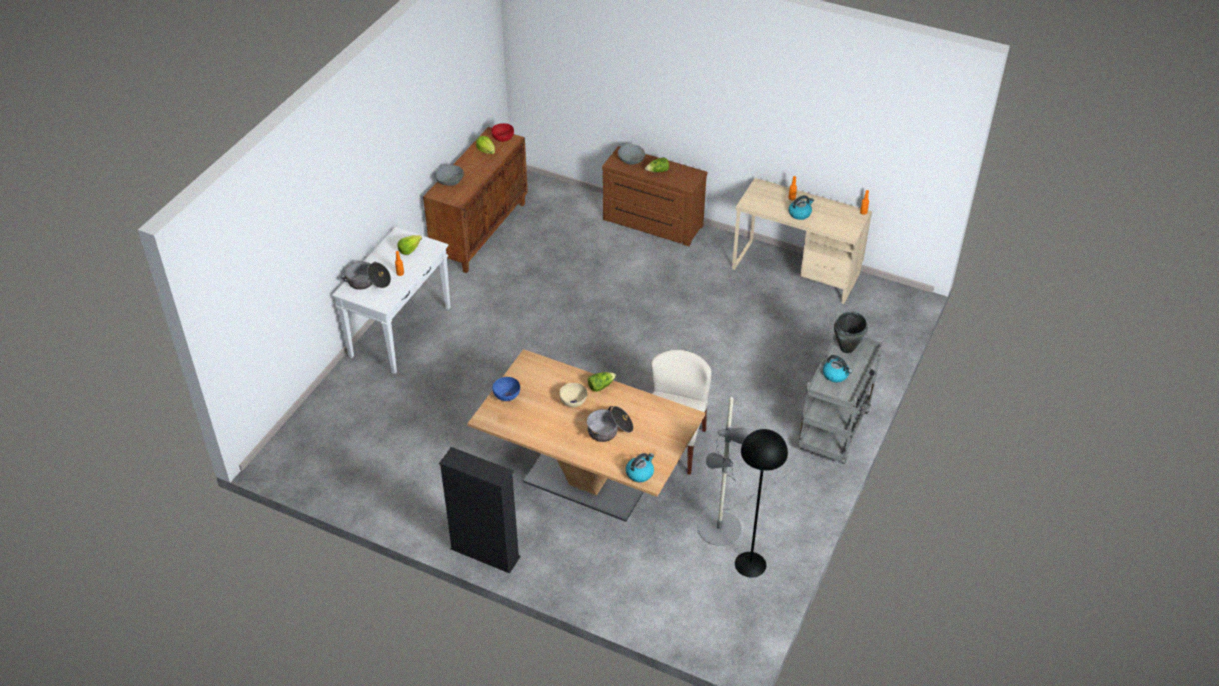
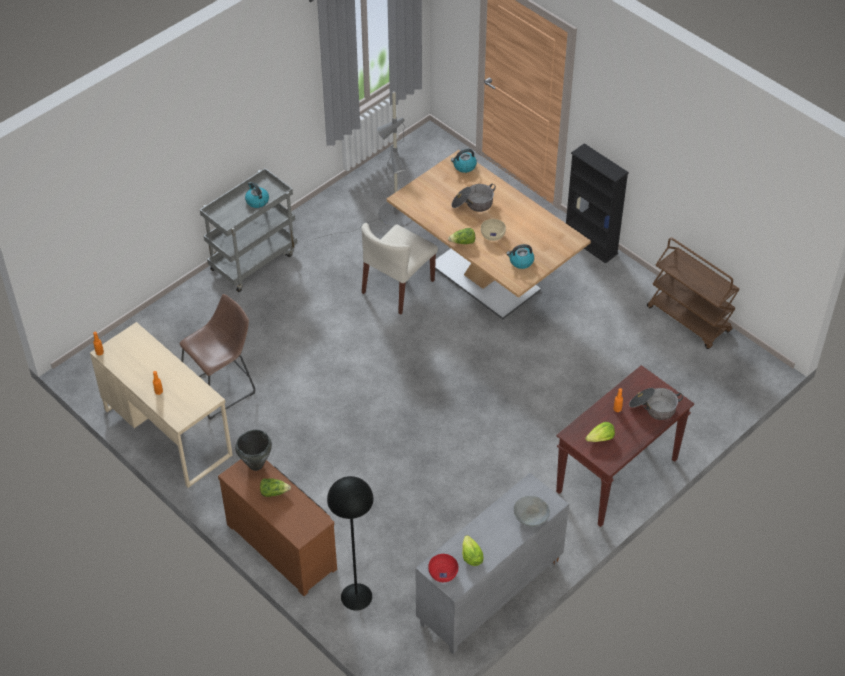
camera: 160 degrees left, 5 degrees up
(356, 493) = (689, 319): none -> brown cart
(400, 331) = (616, 477): white console table -> brown console table
(480, 231) = (490, 594): brown cabinet -> grey cabinet
(506, 395) = (549, 255): blue bowl -> none
(631, 160) = (296, 519): grey bowl -> none
(750, 564) = (387, 184): black floor lamp -> black floor lamp (356, 596)
(777, 313) = (222, 388): none -> brown stool
(800, 213) = (165, 370): kettle -> kettle (521, 261)
(847, 348) = (229, 220): black cooking pot -> black cooking pot (255, 465)

